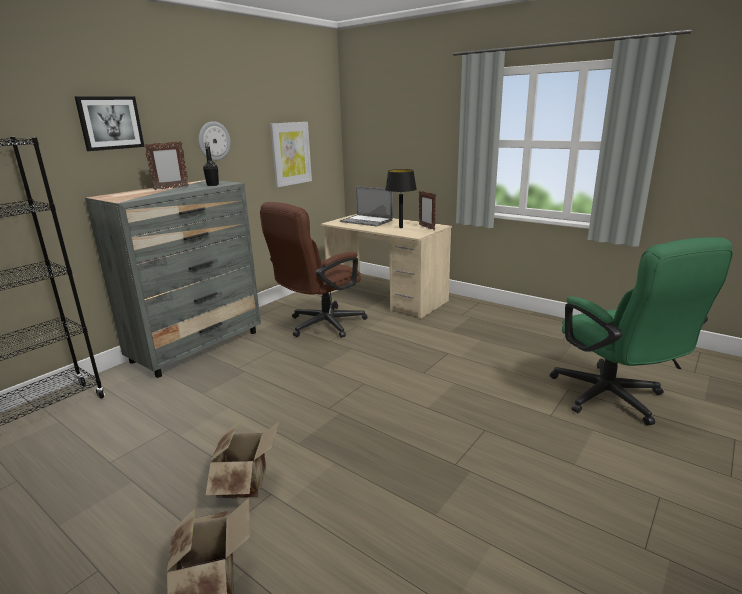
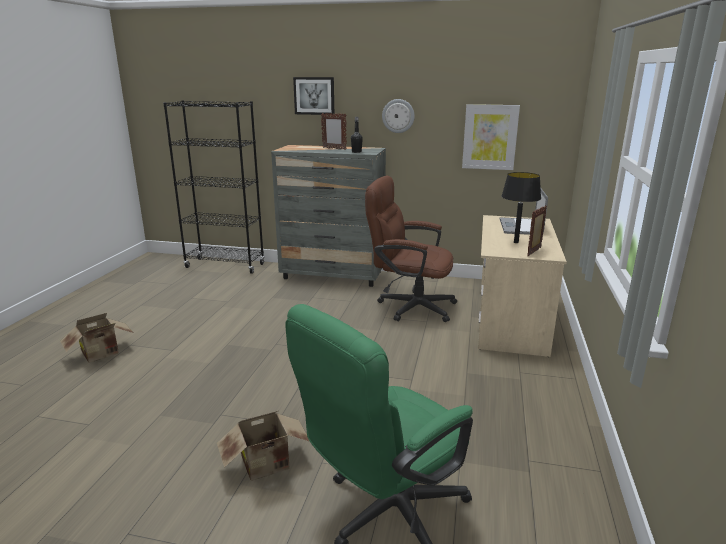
camera: 65 degrees right, 0 degrees up
(247, 482) = (182, 340): cardboard box -> cardboard box (267, 466)

